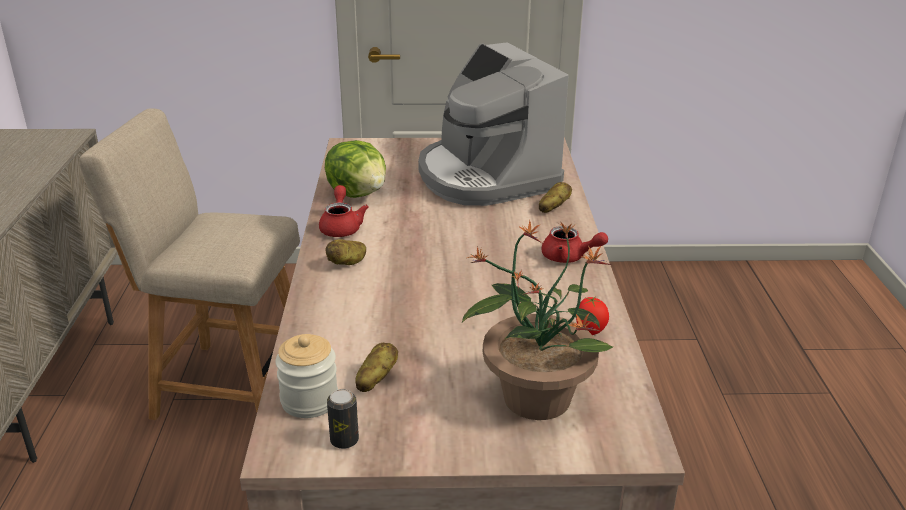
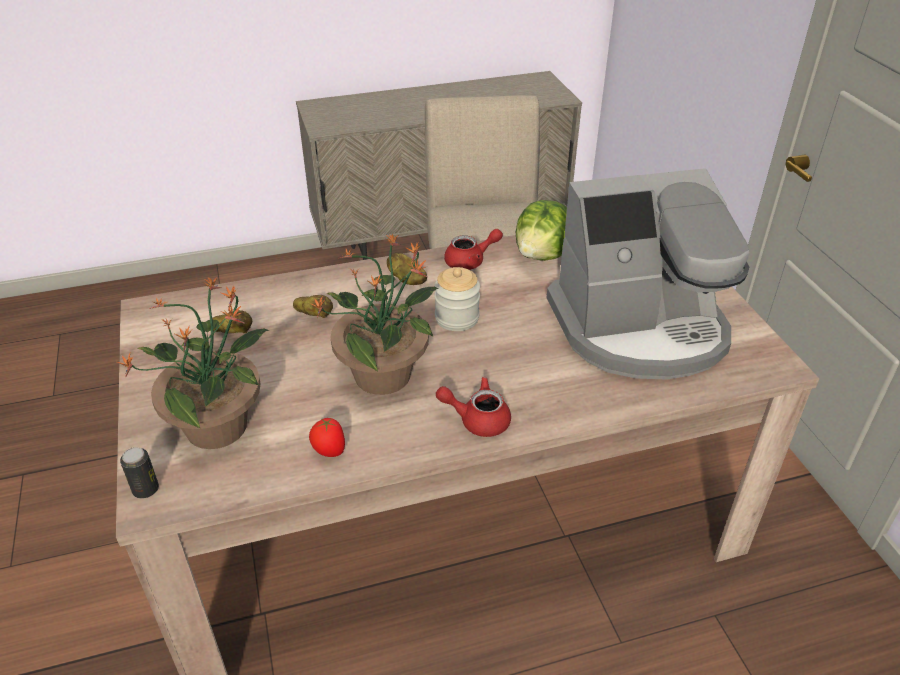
camera: 75 degrees right, 10 degrees up
(309, 400) = (203, 307): jar -> jar (457, 318)
(344, 440) = (158, 333): can -> can (146, 489)
(485, 177) = (640, 329): coffee machine -> coffee machine turned 150 degrees counterclockwise
(493, 292) = (384, 374): none -> potted plant
(553, 208) = (592, 393): potato -> potato (314, 315)
(569, 257) = (477, 419): red teapot -> red teapot turned 90 degrees clockwise

